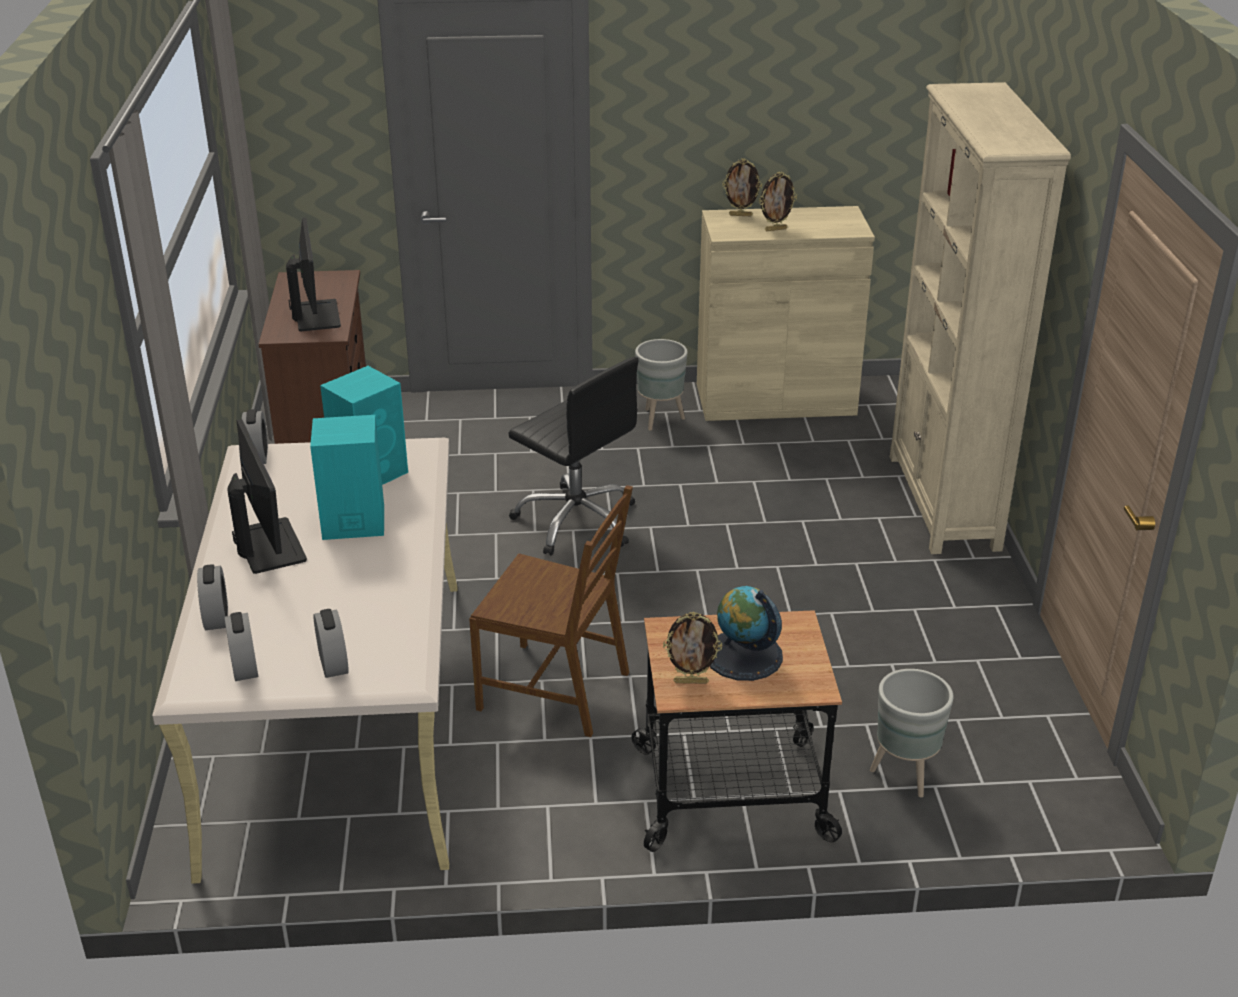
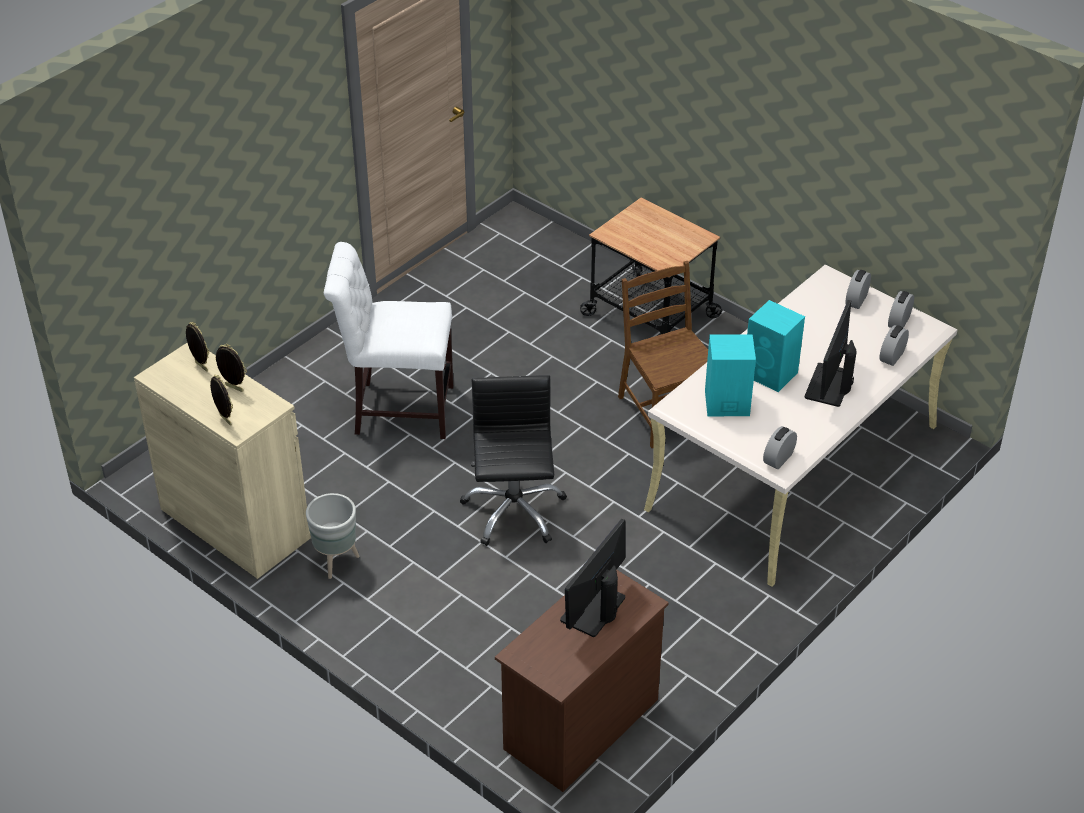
camera: 135 degrees left, 10 degrees up
(691, 681) = (689, 238): picture frame -> picture frame (200, 367)
(743, 655) = (651, 235): globe -> none
(812, 533) = (397, 409): none -> white chair
(903, 774) = (565, 277): grey planter -> none
(943, 502) = (294, 378): beige bookcase -> none

